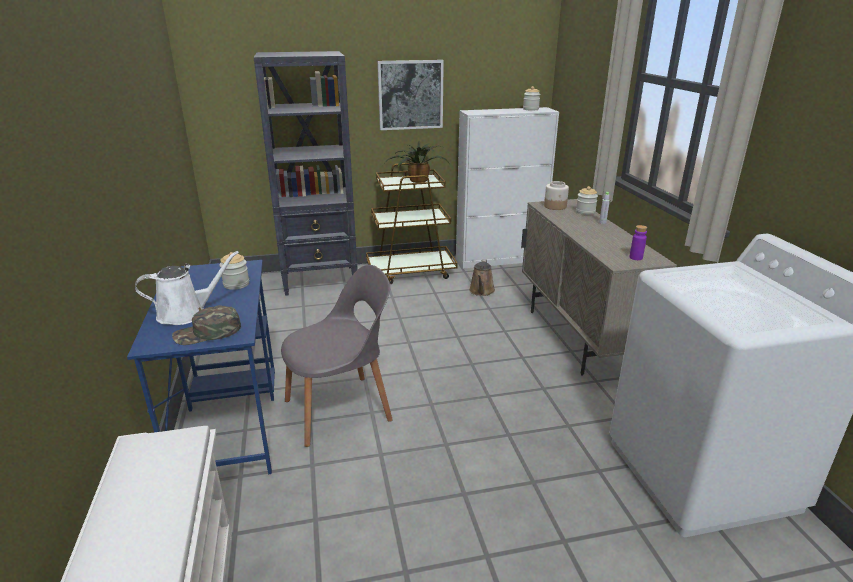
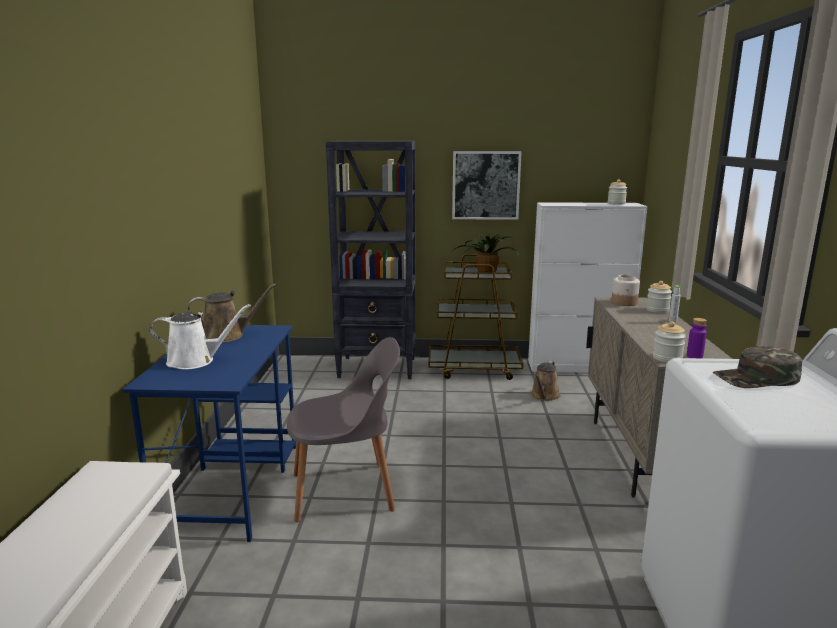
camera: 15 degrees right, 10 degrees down
(202, 279) = (227, 335): none -> brown watering can
(207, 333) = (203, 378): green cap -> green cap (756, 378)
(236, 284) = (255, 342): jar -> jar (667, 358)

